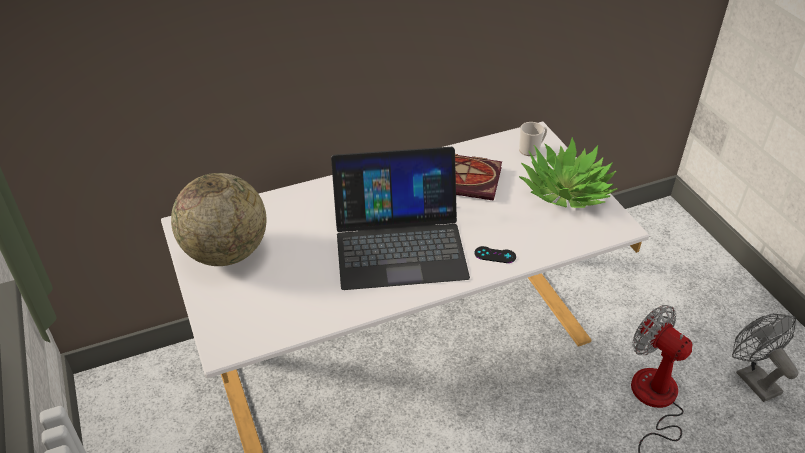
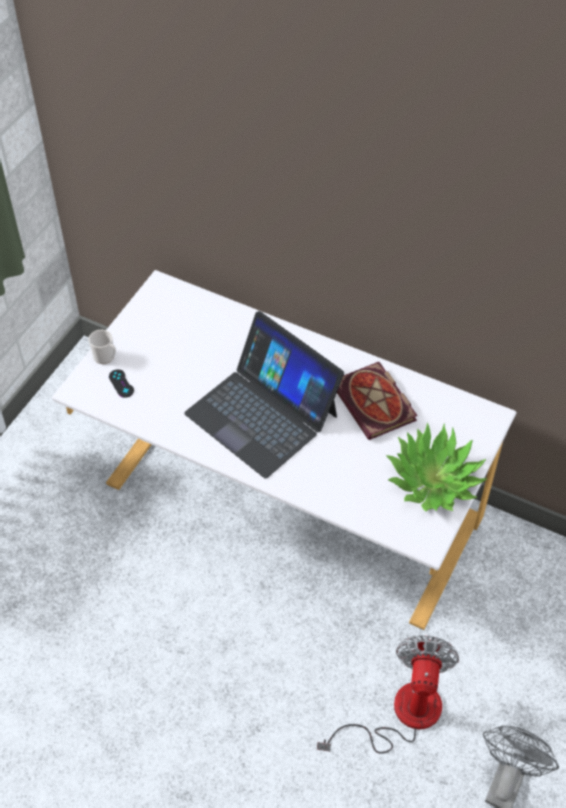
camera: 50 degrees right, 10 degrees up
(226, 252) = (157, 327): globe -> none
(495, 255) = (308, 478): black game controller -> black game controller (121, 383)
(531, 149) = (464, 426): mug -> mug (106, 357)

